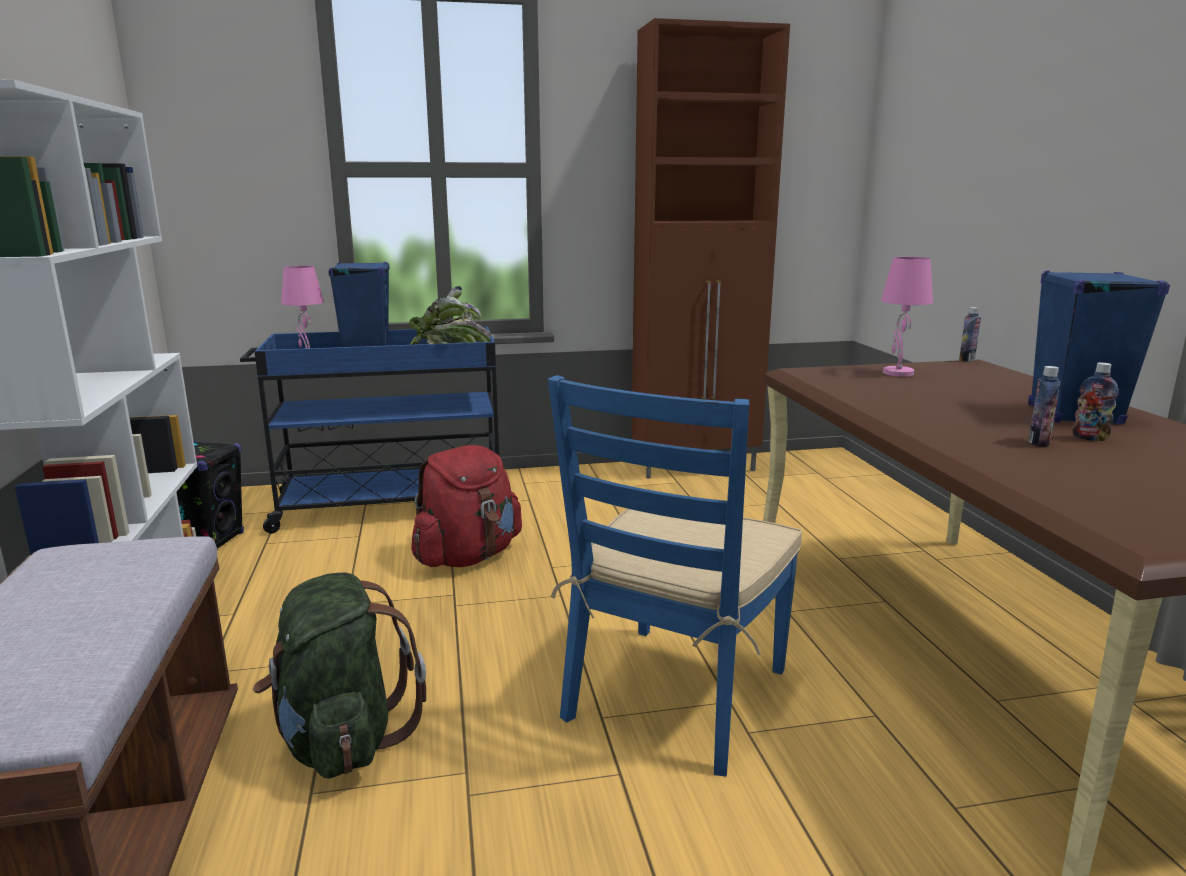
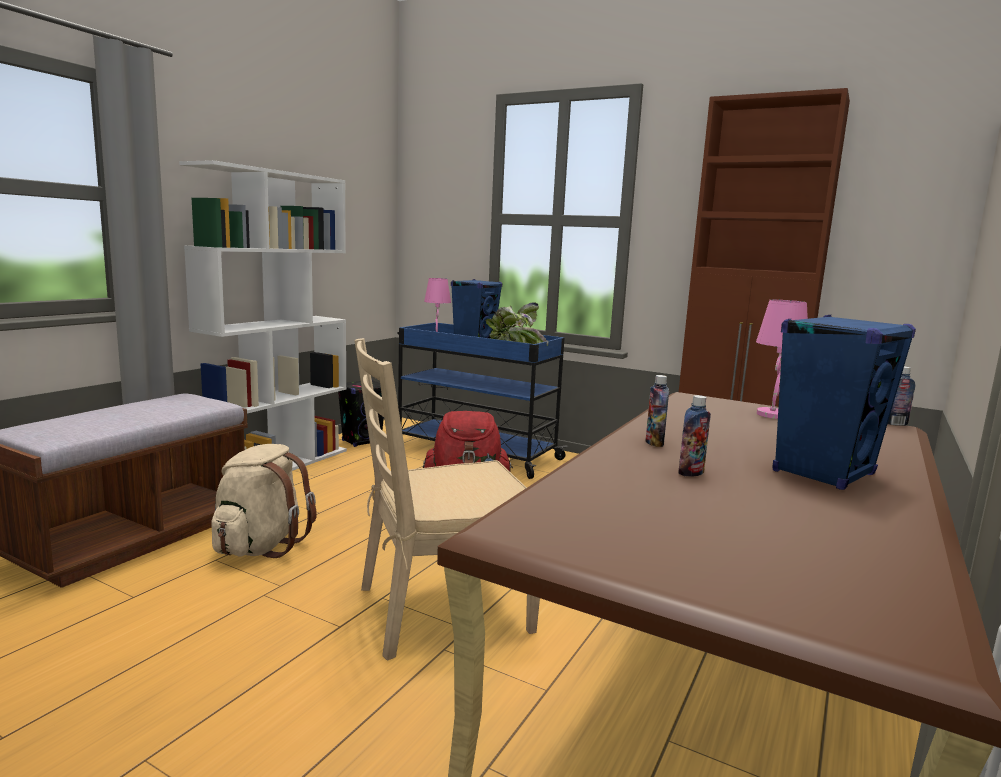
camera: 40 degrees right, 5 degrees down
(341, 740) = (261, 546): green backpack -> beige backpack
(676, 695) = (442, 609): blue chair -> beige chair
(1089, 438) = (759, 485): bottle -> bottle (654, 443)

